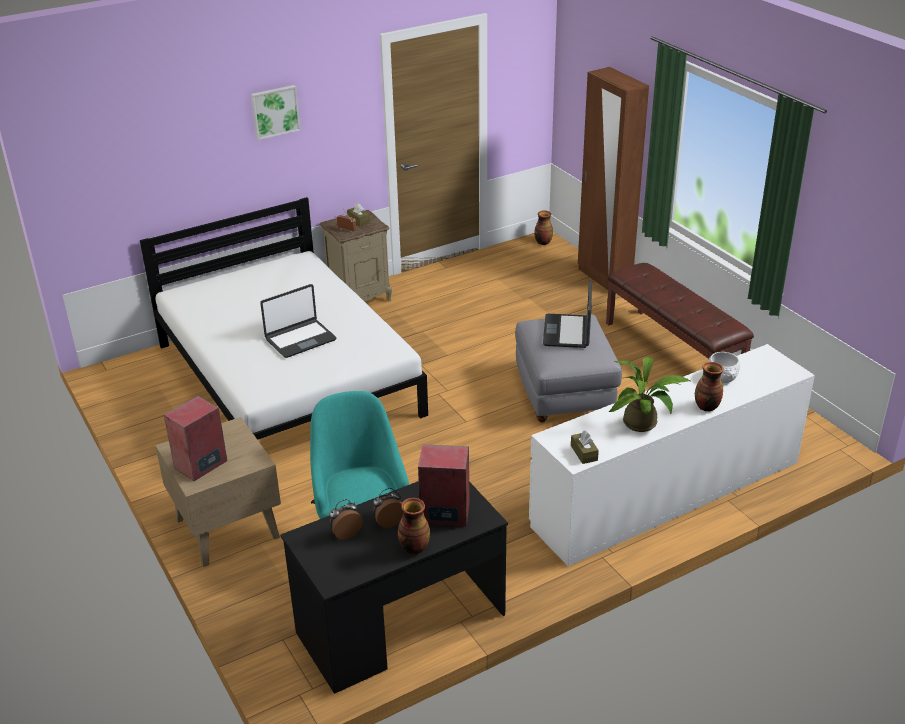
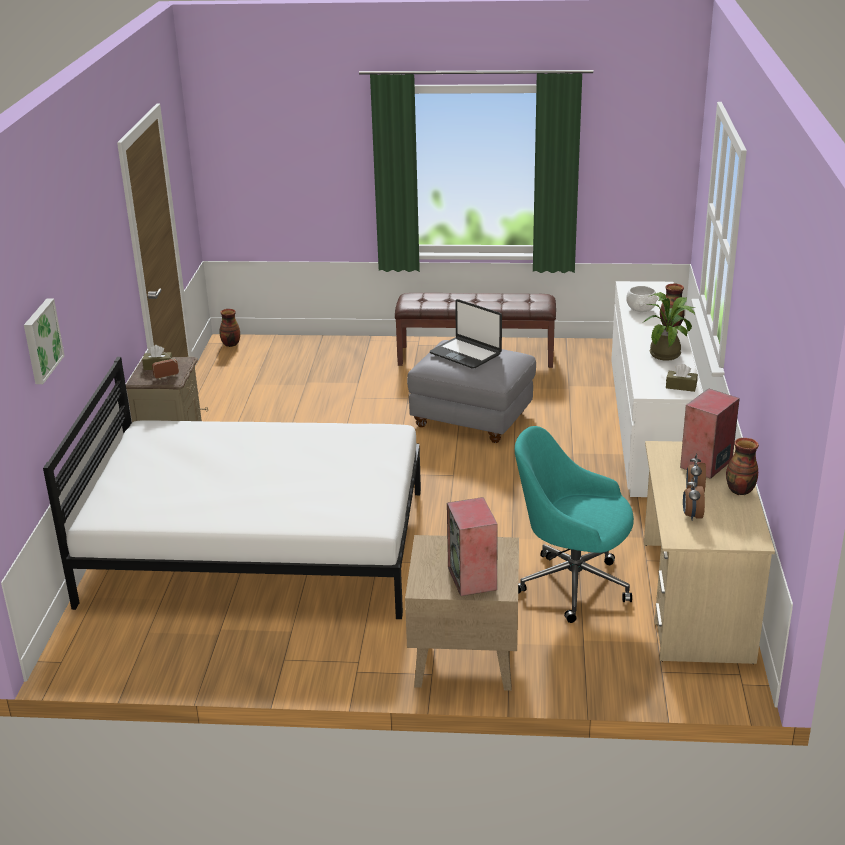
camera: 55 degrees left, 5 degrees down
(274, 111) = (84, 257): picture -> picture (41, 340)
(300, 339) = (303, 472): laptop -> none
(400, 624) = (695, 600): black desk -> beige desk
(604, 279) = (331, 342): brown wardrobe -> none

